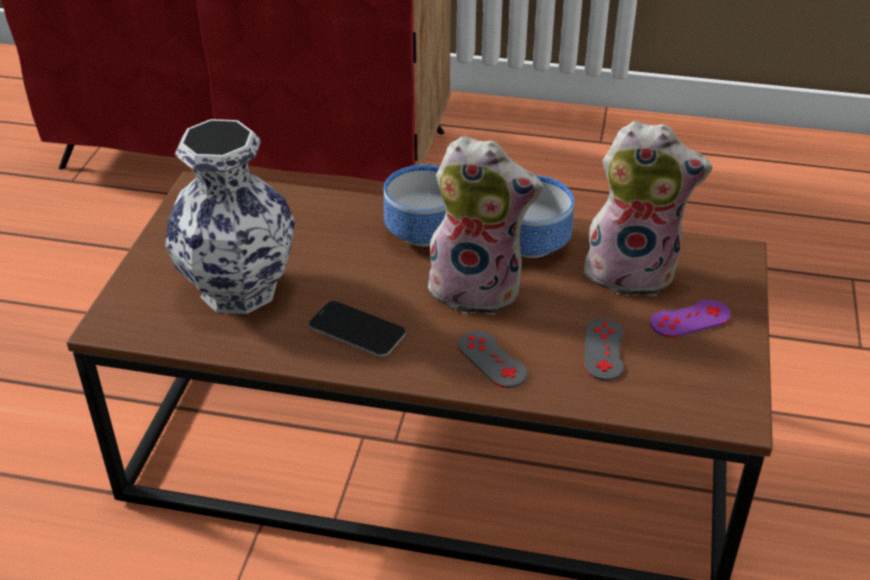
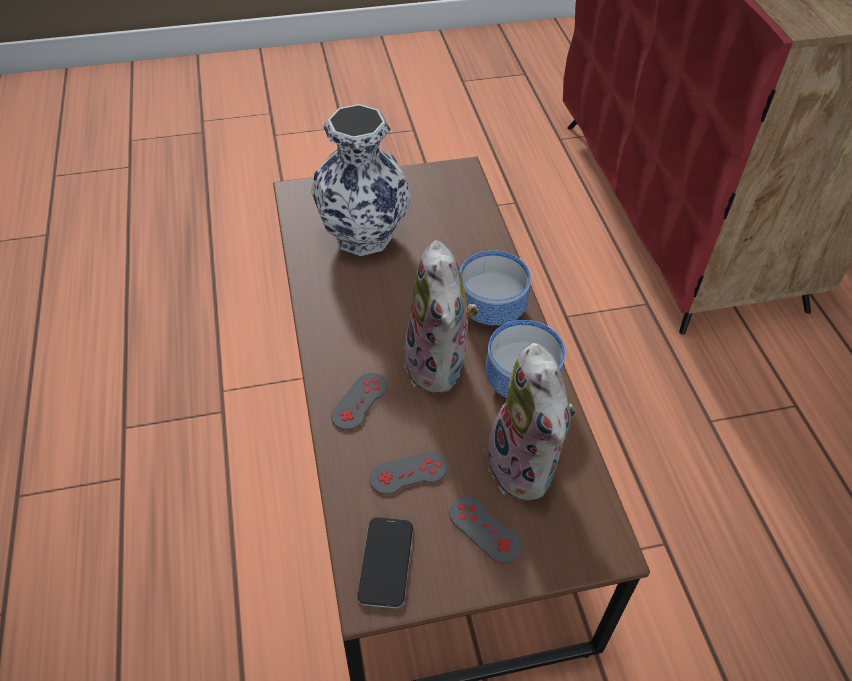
camera: 65 degrees right, 10 degrees up
(357, 330) = (352, 312): phone -> phone (386, 562)
(690, 319) = (485, 529): purple game controller -> grey game controller

